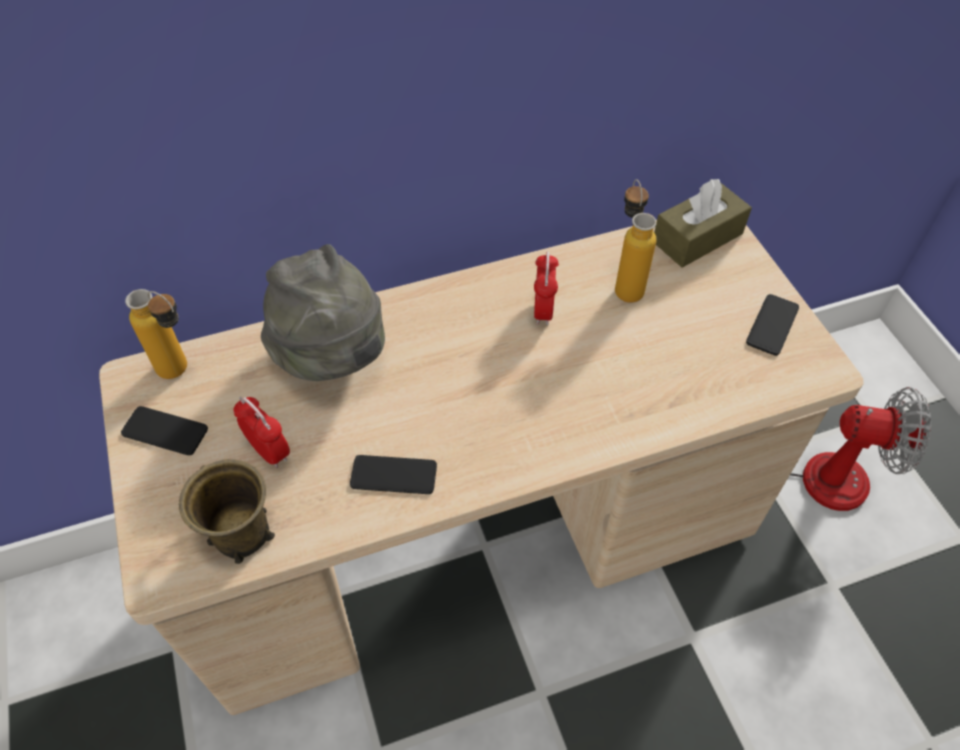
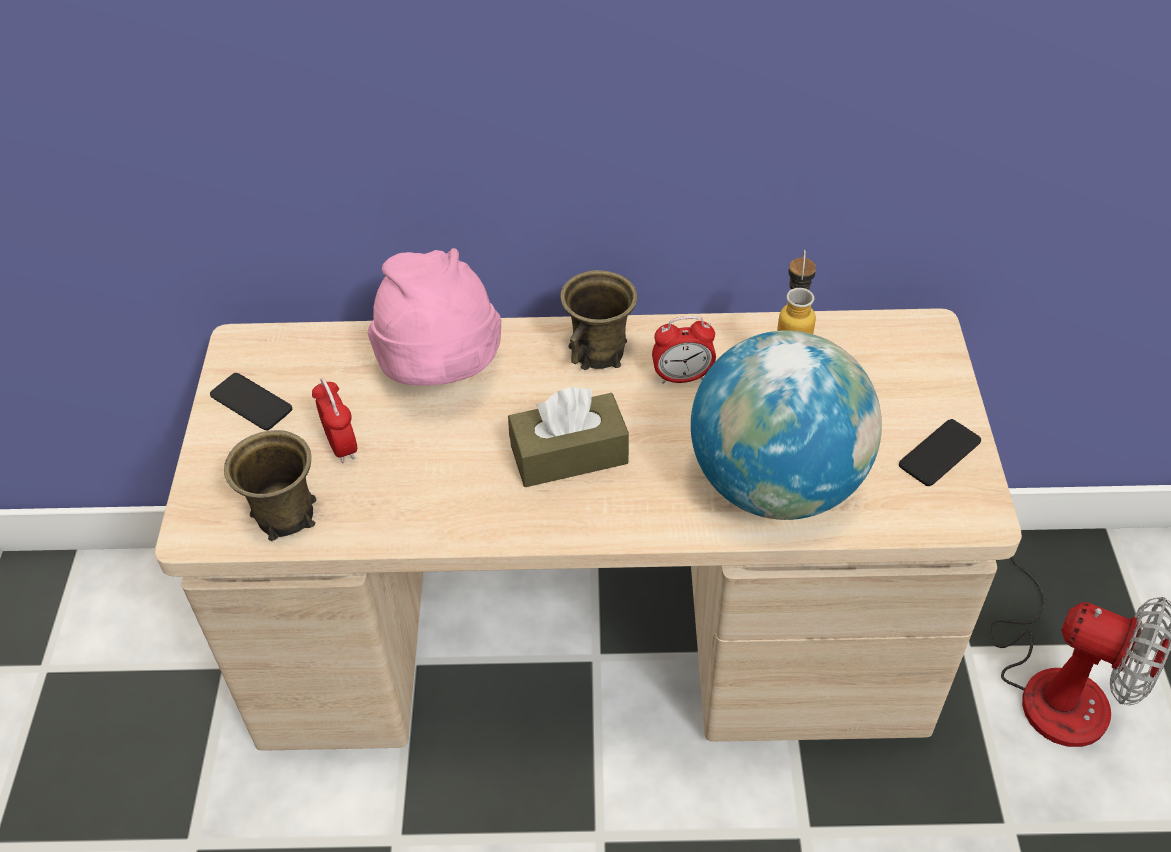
camera: 20 degrees right, 5 degrees down
(182, 373) = (289, 351): bottle -> none
(333, 358) = (441, 372): grey hat -> pink hat
(393, 475) = (453, 500): phone -> none
(464, 305) = (600, 351): none -> brown mug
(543, 311) = (682, 377): alarm clock -> alarm clock turned 60 degrees clockwise
(659, 385) = (776, 484): none -> globe
(697, 238) = (897, 340): brown tissue box -> brown tissue box (569, 455)

